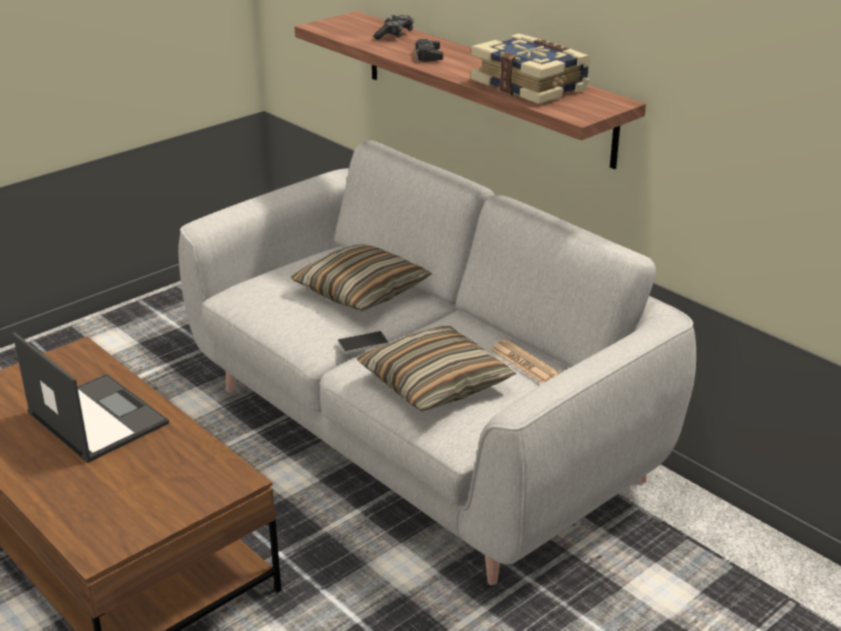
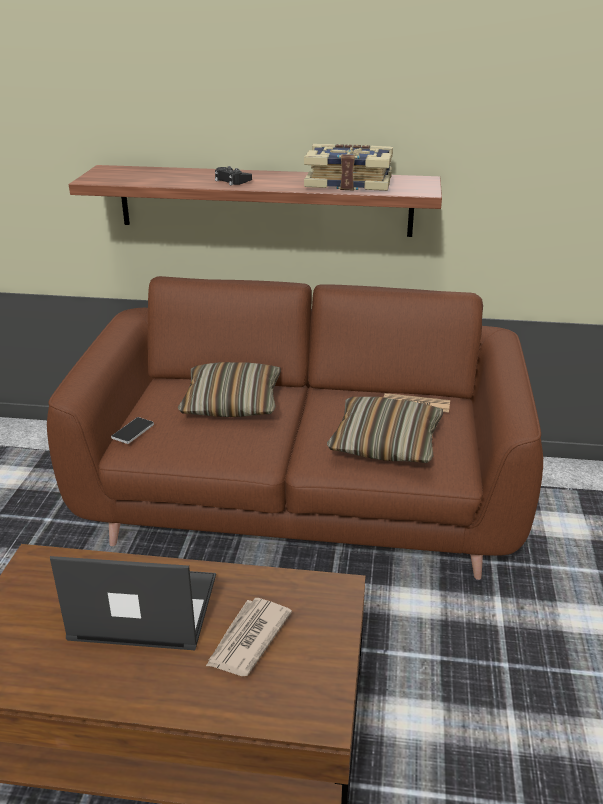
camera: 40 degrees left, 0 degrees up
(127, 476) = (247, 639): none -> newspaper
(363, 343) = (292, 439): phone -> phone (133, 431)
(395, 35) = (171, 173): game controller -> none
(420, 434) = (301, 504): grey sofa -> brown sofa

